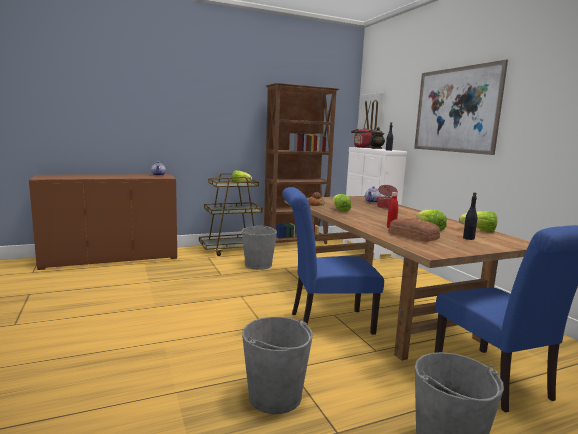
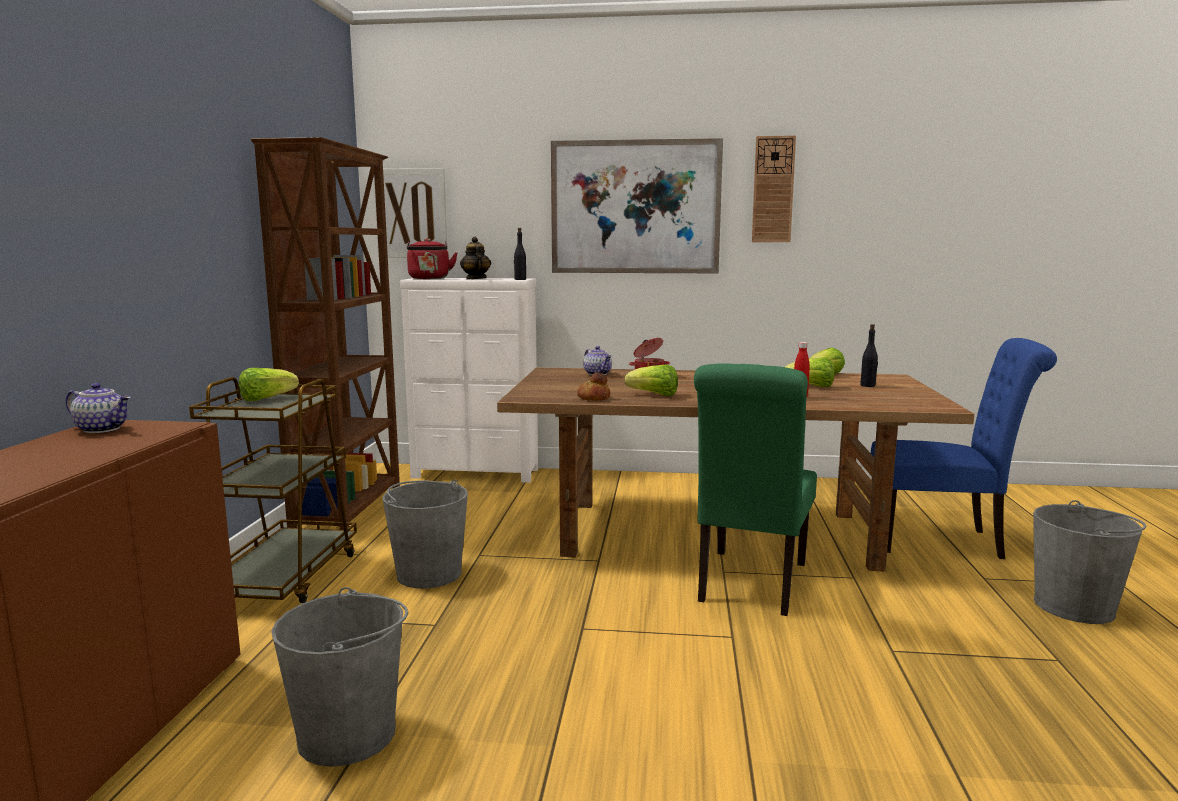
camera: 60 degrees left, 0 degrees up
(275, 396) = (973, 682): grey bucket -> grey bucket (348, 734)
(325, 323) = (750, 585): blue chair -> green chair
(413, 236) = (851, 398): bread -> none
(536, 94) = (773, 189): none -> wall clock

